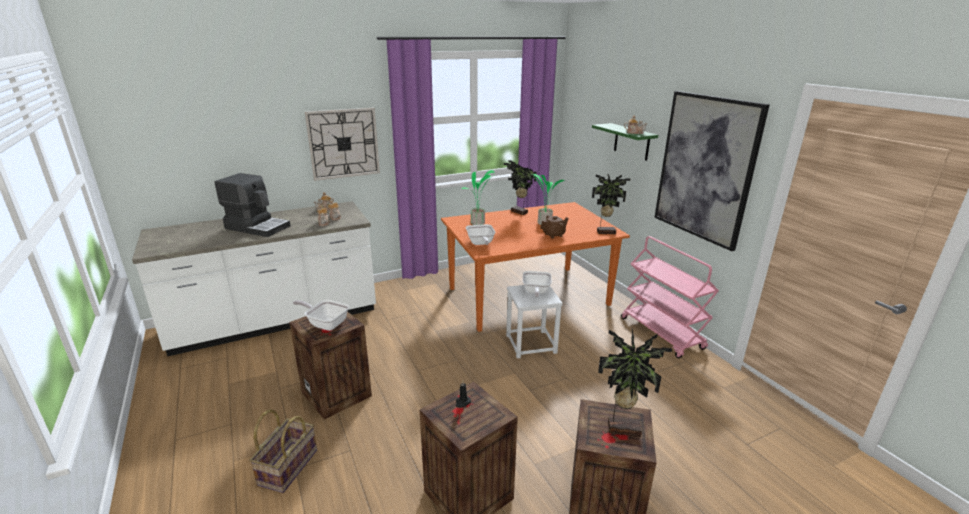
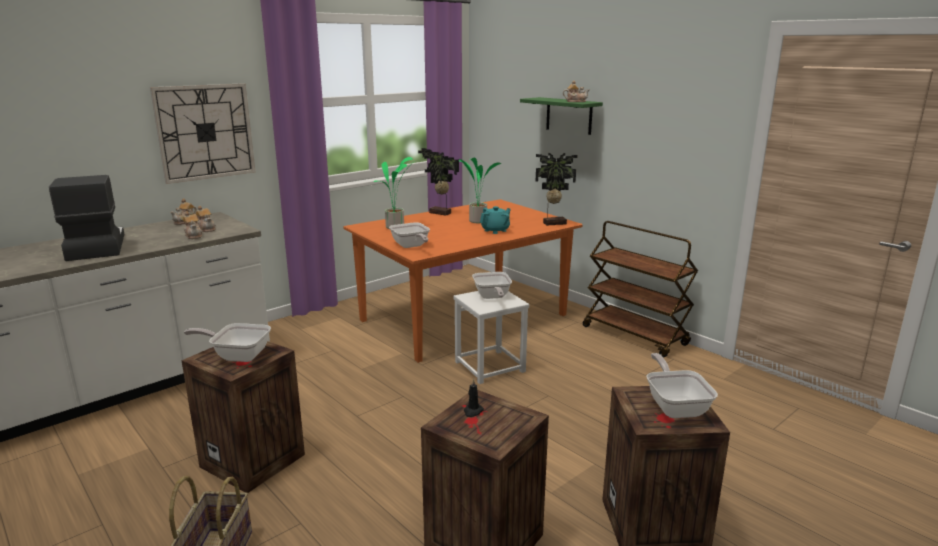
camera: 15 degrees left, 5 degrees down
(257, 227) = (95, 247): coffee machine -> coffee machine turned 120 degrees counterclockwise
(554, 235) = (495, 230): brown teapot -> turquoise teapot
(623, 428) = (675, 406): potted plant -> frying pan
(662, 333) = (635, 336): pink cart -> brown cart
(705, 168) = (666, 132): picture -> none

